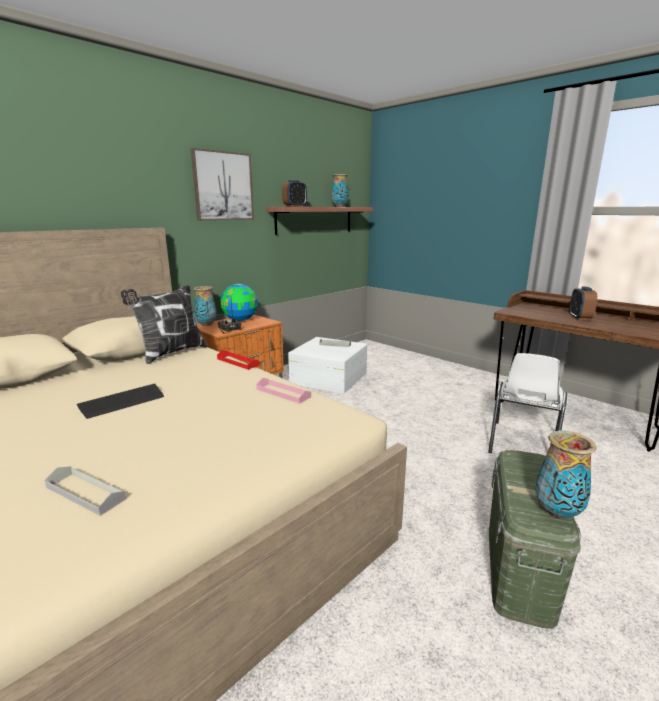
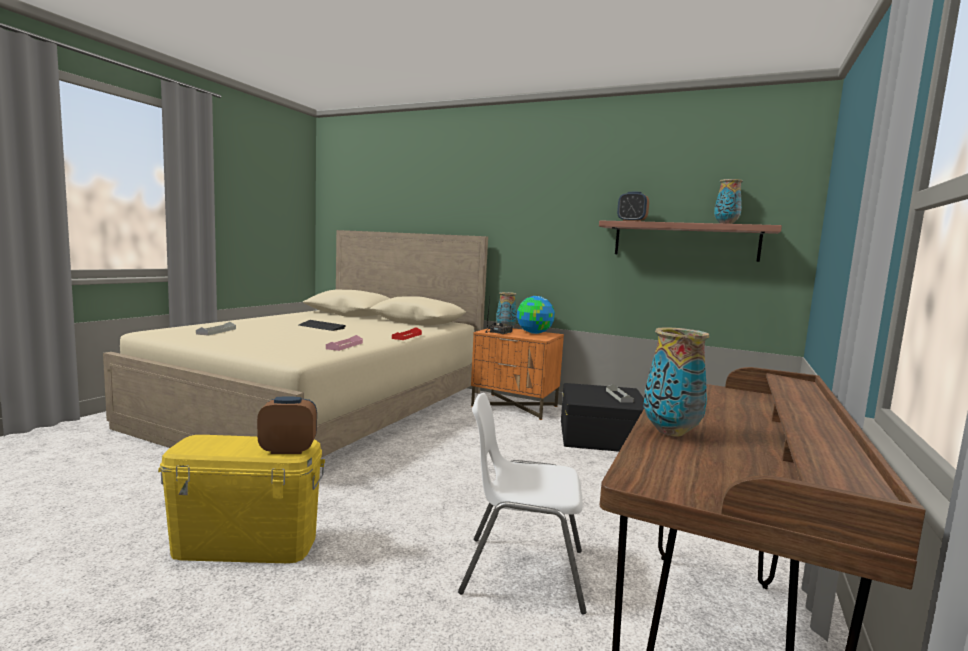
camera: 70 degrees right, 10 degrees down
(171, 353) = (416, 326): pillow -> none
(223, 186) = (556, 202): picture -> none
(328, 377) = (601, 435): white storage box -> black storage box
(519, 570) = (245, 545): green storage box -> yellow storage box
(557, 512) = (200, 449): vase -> vase (670, 432)
(579, 317) = (725, 421): alarm clock -> alarm clock (288, 450)

